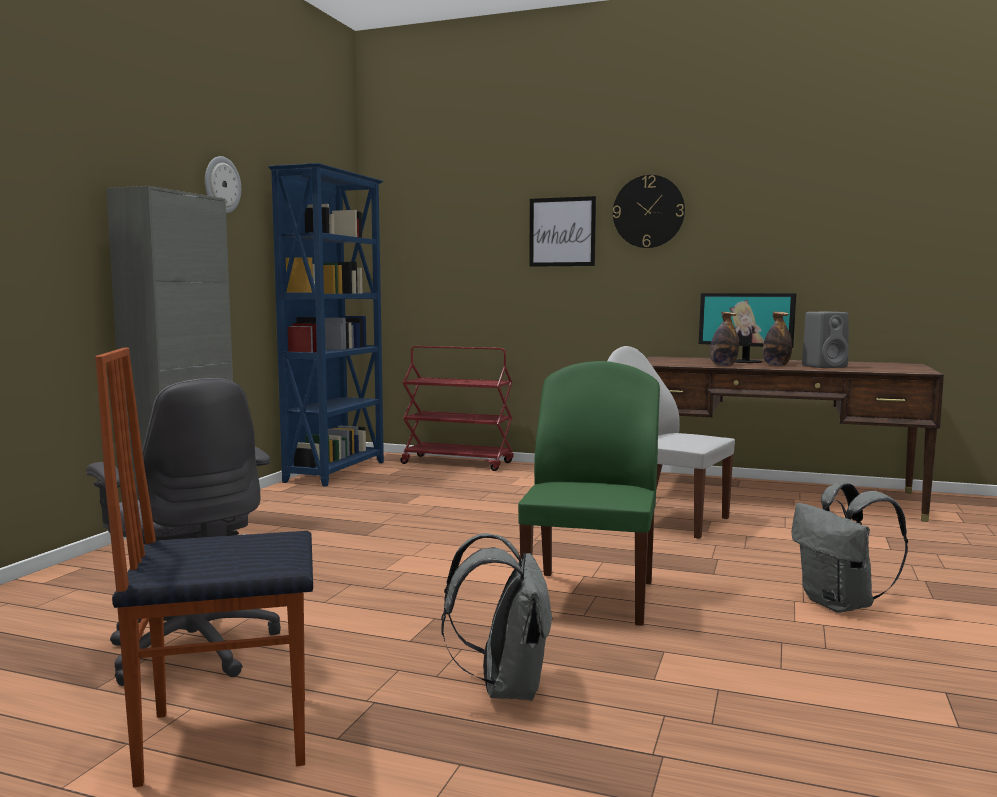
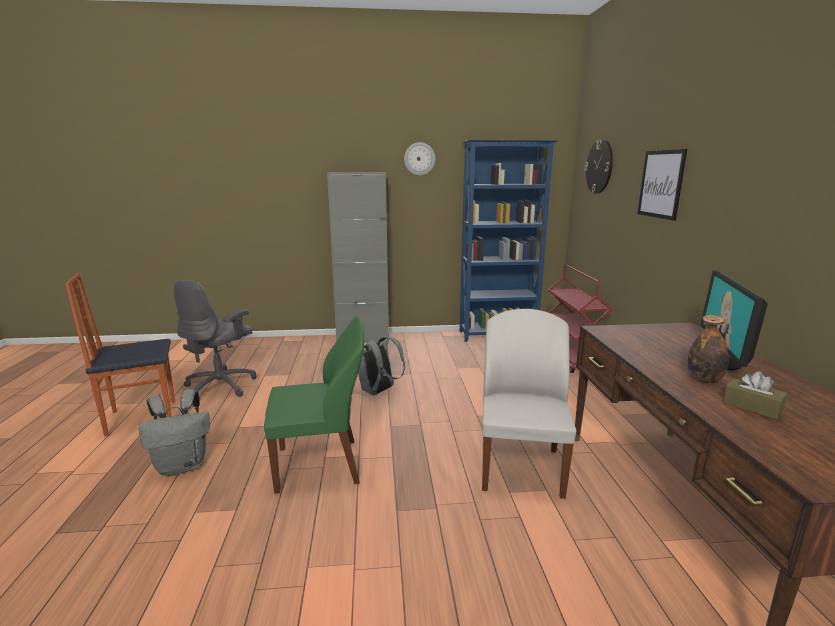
camera: 65 degrees right, 10 degrees up
(225, 737) = (141, 417): chair -> chair turned 75 degrees counterclockwise
(648, 211) = (722, 167): wall clock -> wall clock (599, 166)
(723, 365) = (647, 357): bottle -> none
(825, 366) = (752, 407): grey speaker -> brown tissue box
(841, 605) = (356, 595): grey backpack -> grey backpack (378, 391)

